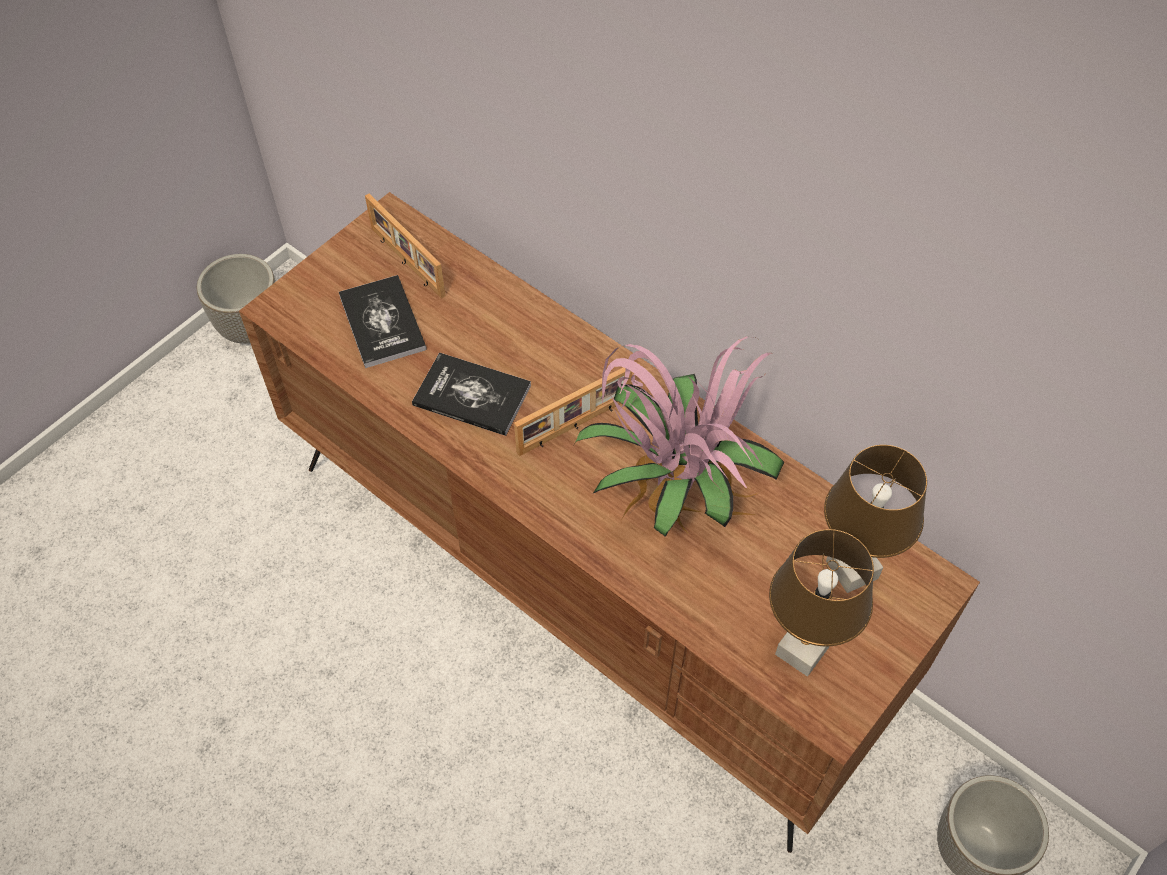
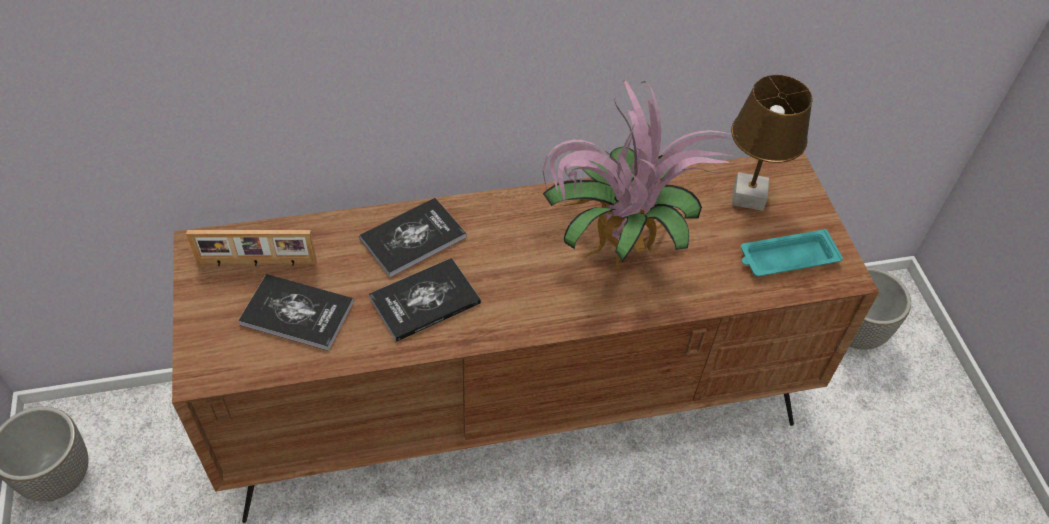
camera: 55 degrees left, 5 degrees down
(530, 341) = (413, 238): none -> book
(575, 426) = (511, 260): picture frame -> none
(802, 651) = (786, 258): brown table lamp -> turquoise tray

